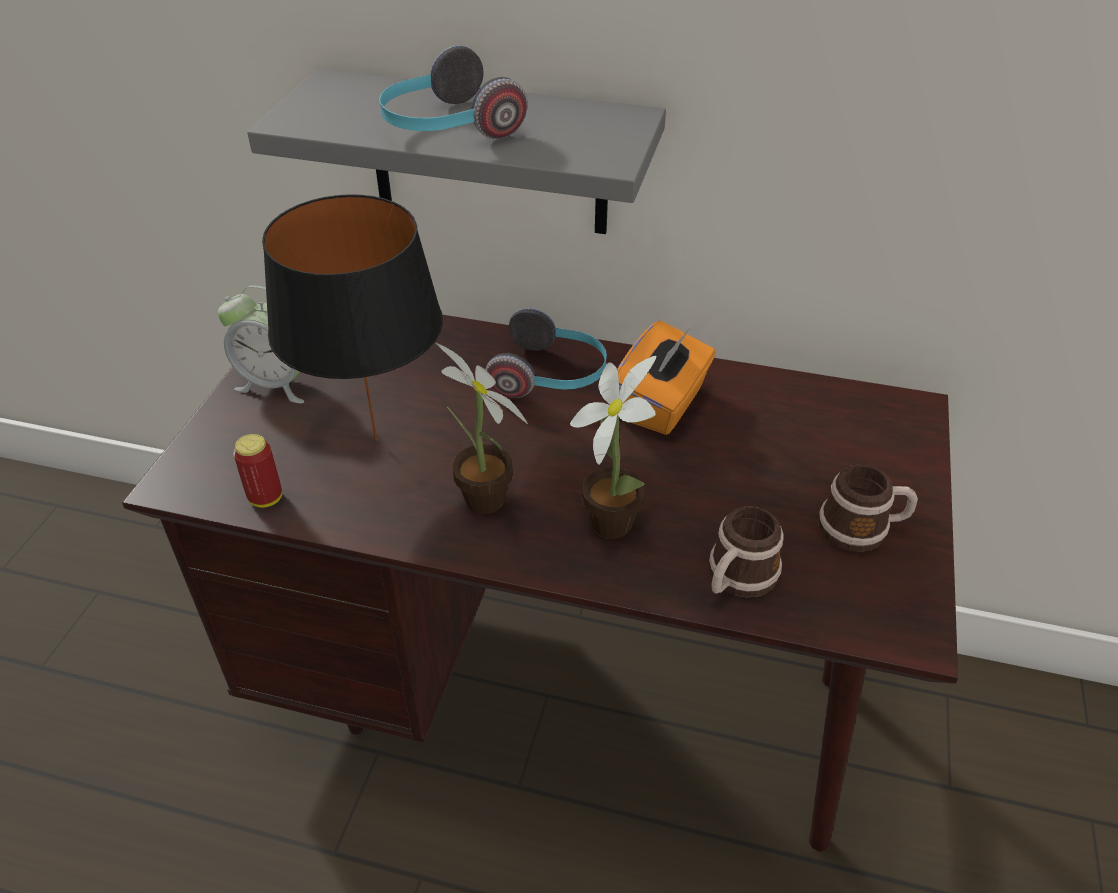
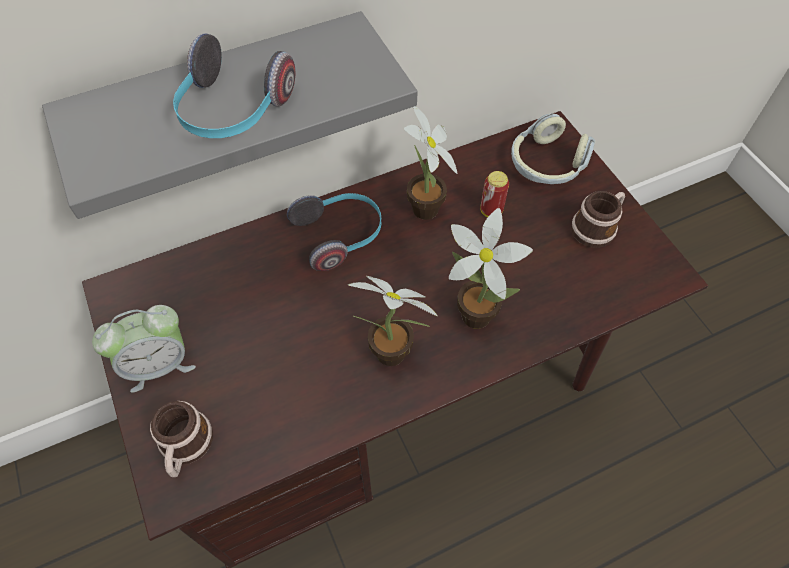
camera: 40 degrees left, 15 degrees up
(265, 498) = (251, 456): can -> can (491, 211)
(378, 439) = (278, 358): black table lamp -> none
(662, 404) = (424, 213): orange tissue box -> potted plant
(737, 578) = (569, 303): mug -> mug (185, 447)
(867, 435) = (547, 164): none -> headphones

